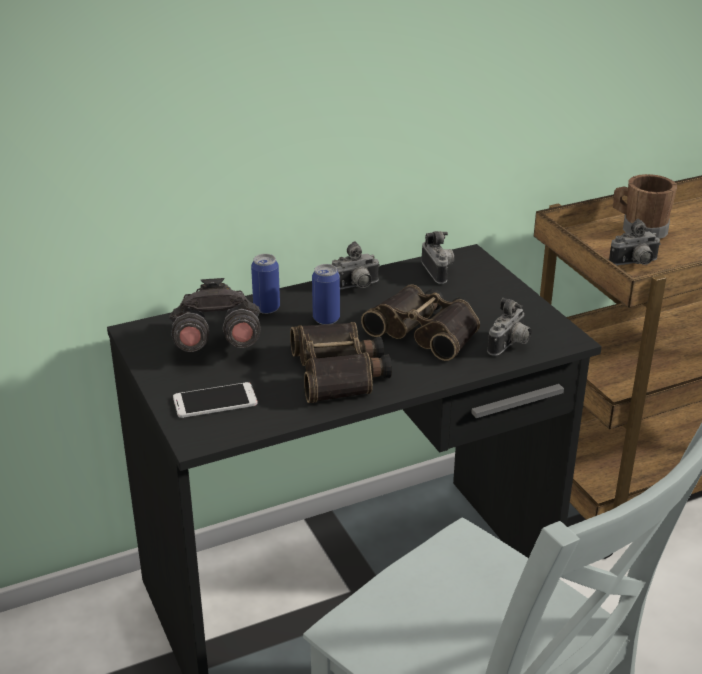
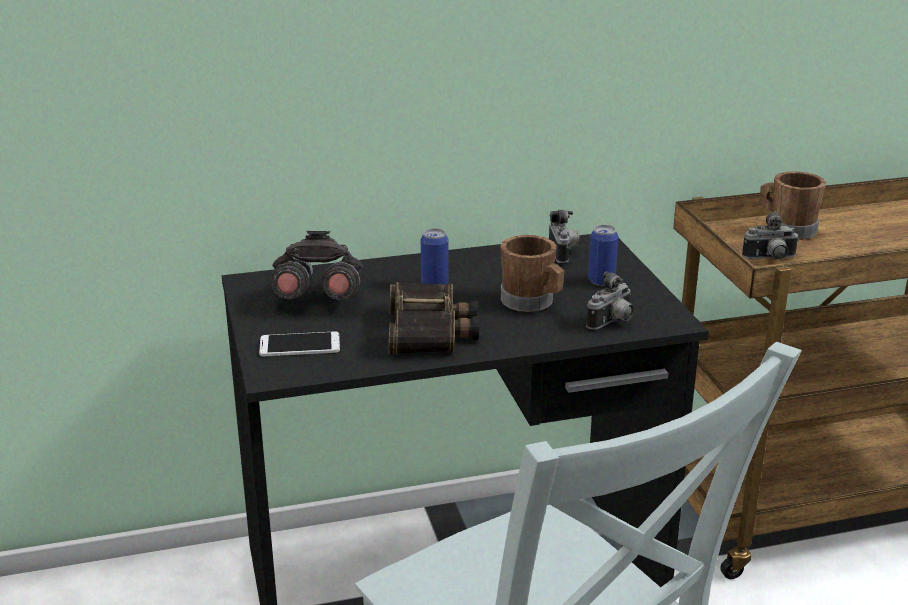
camera: 10 degrees right, 5 degrees down
(266, 308) = (379, 271): can -> can (601, 281)
(355, 287) = (474, 260): camera -> none
(427, 330) = (532, 303): binoculars -> brown mug

